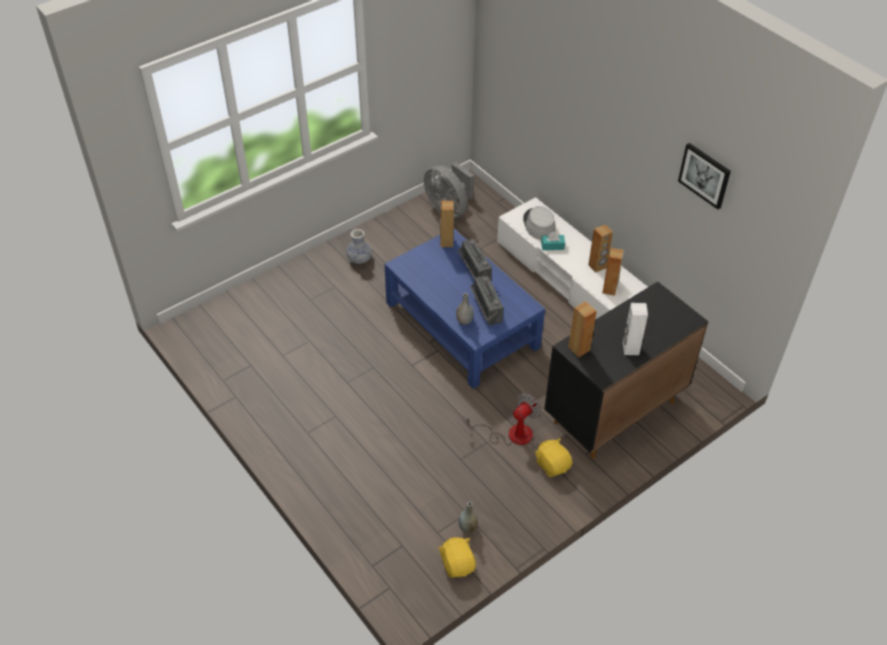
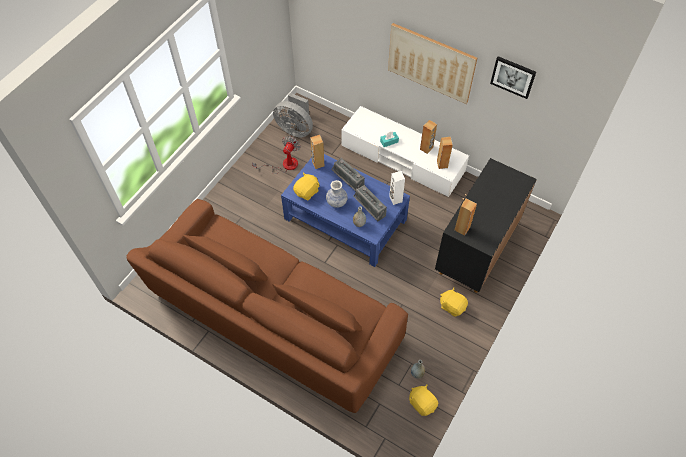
camera: 20 degrees left, 10 degrees up
(319, 407) = (273, 318): none -> brown sofa
(359, 259) = (248, 189): vase -> vase (336, 202)
(417, 269) = (307, 192): none -> yellow plush toy
(511, 434) = (415, 292): fan -> fan (284, 165)
(538, 224) = (372, 127): grey hat -> none
(616, 144) = (431, 63): none -> picture
(630, 348) = (495, 217): white speaker -> white speaker (395, 199)

